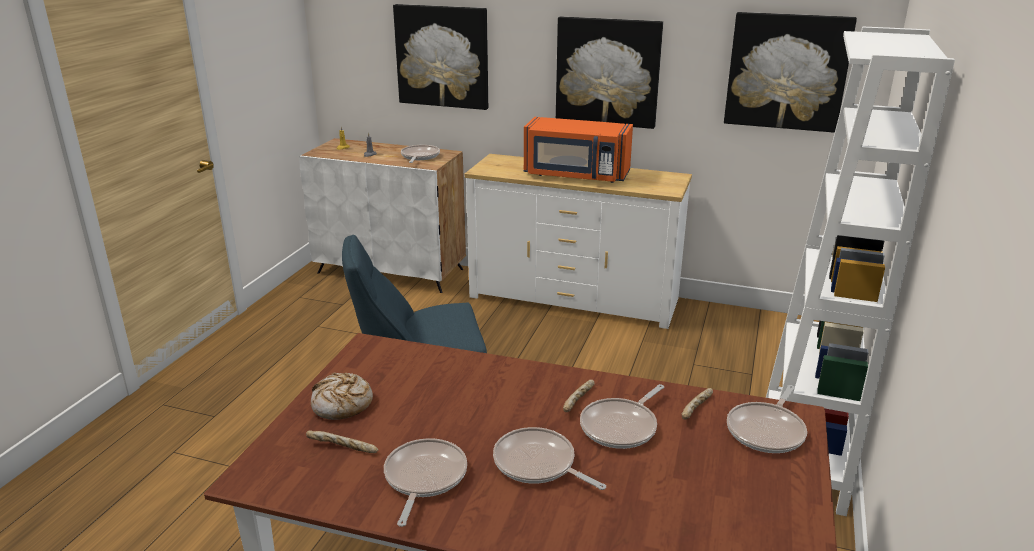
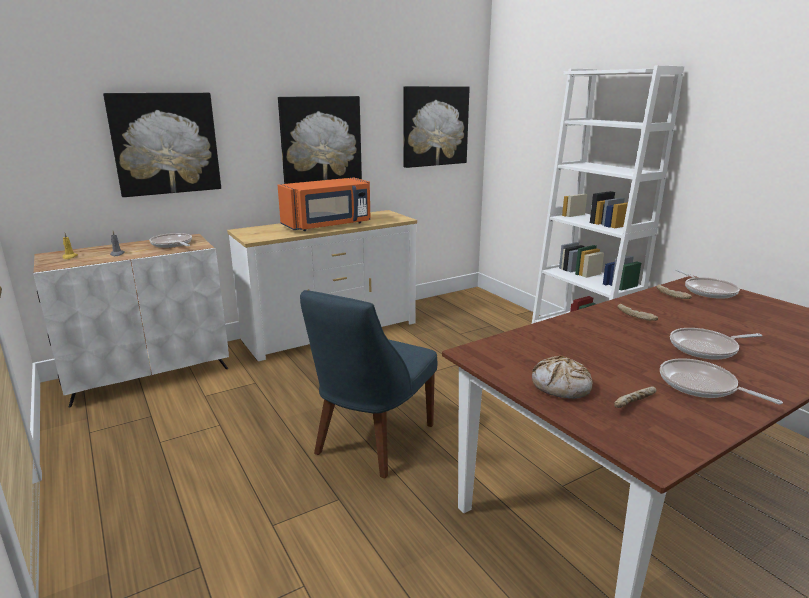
camera: 50 degrees left, 5 degrees down
(621, 427) = (677, 316): frying pan -> none

